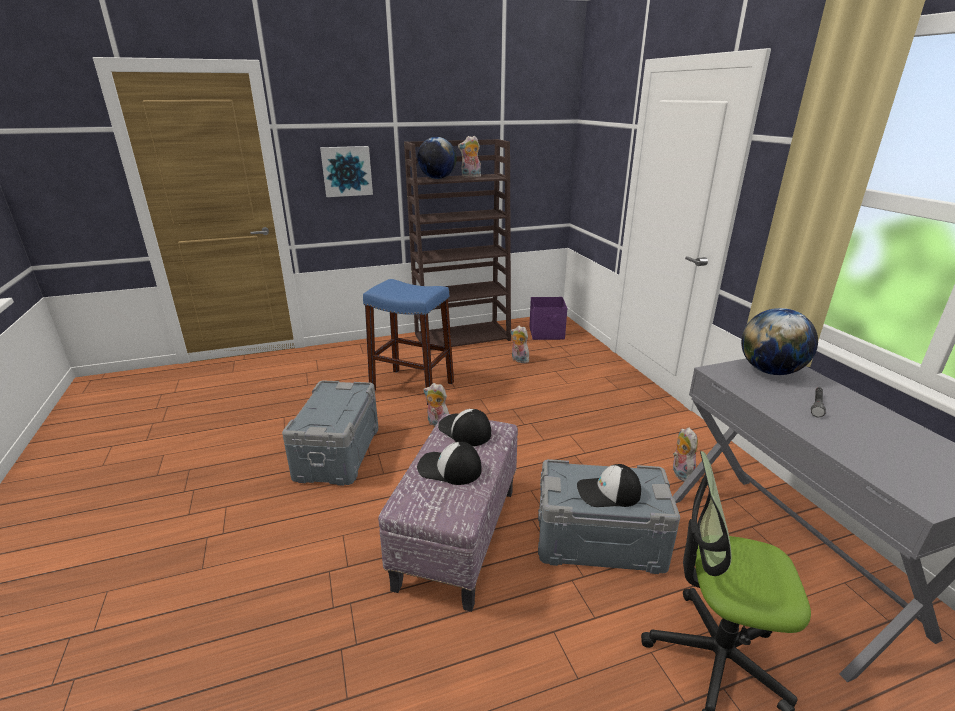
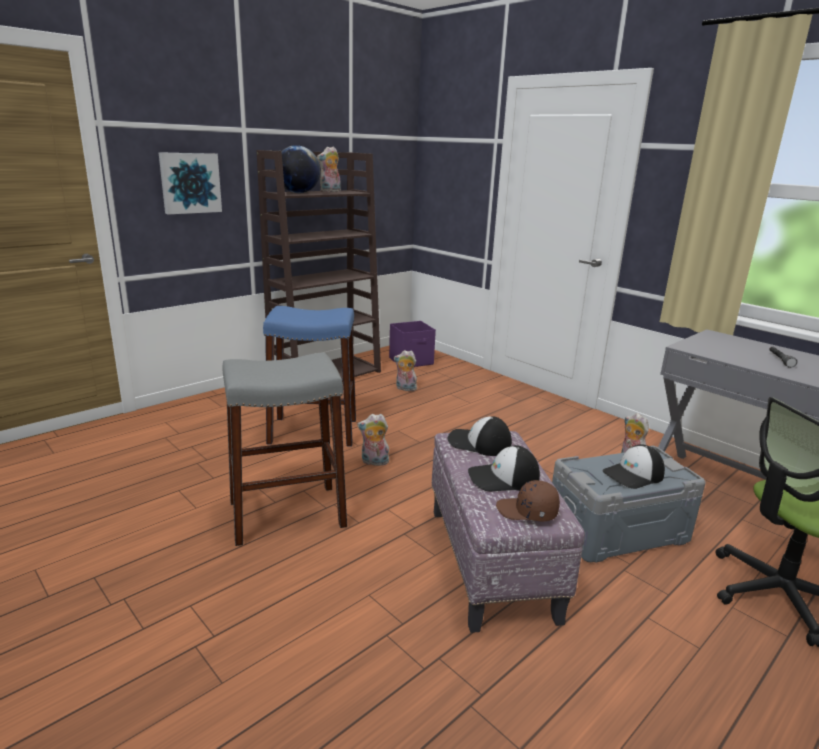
camera: 25 degrees left, 5 degrees down
(339, 453) = (287, 513): grey storage box -> grey stool
(436, 505) = (527, 512): none -> brown cap
(770, 371) = (720, 342): globe -> none

